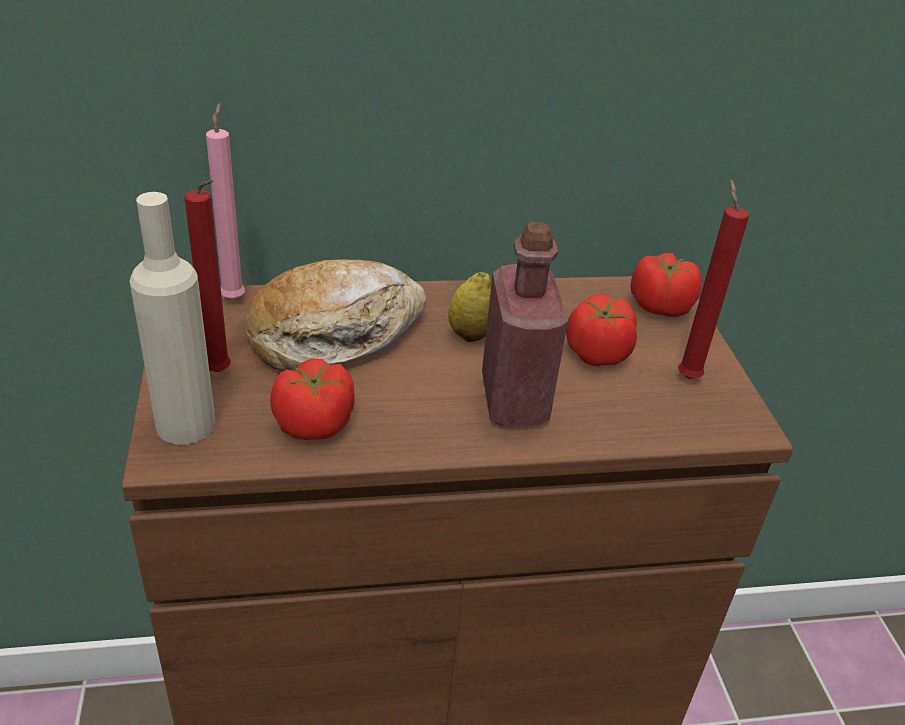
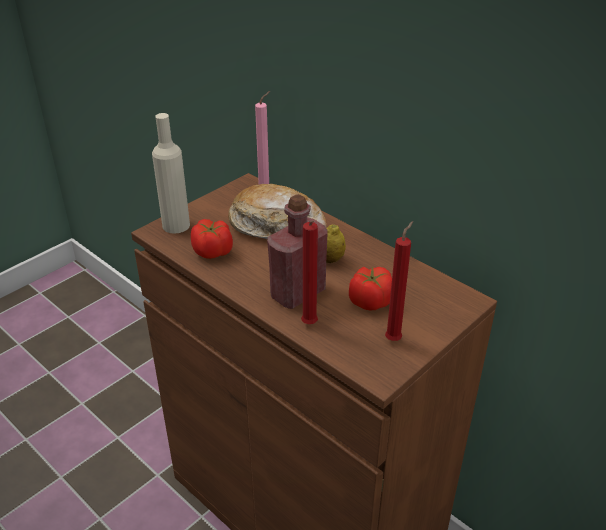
camera: 55 degrees right, 0 degrees up
(220, 374) = (214, 215): red candle -> red candle (309, 326)
(660, 306) = (447, 304): tomato -> none

